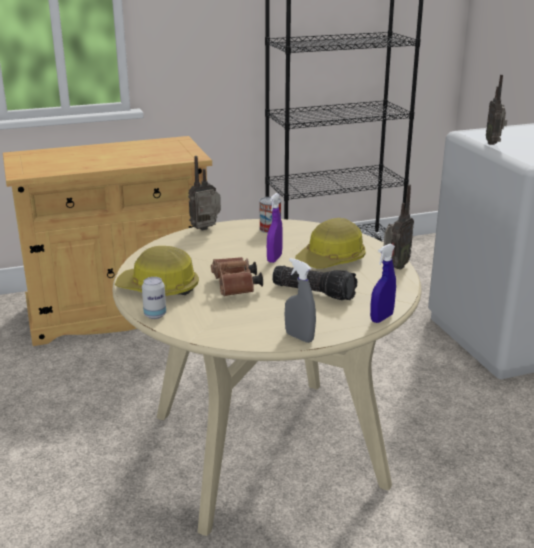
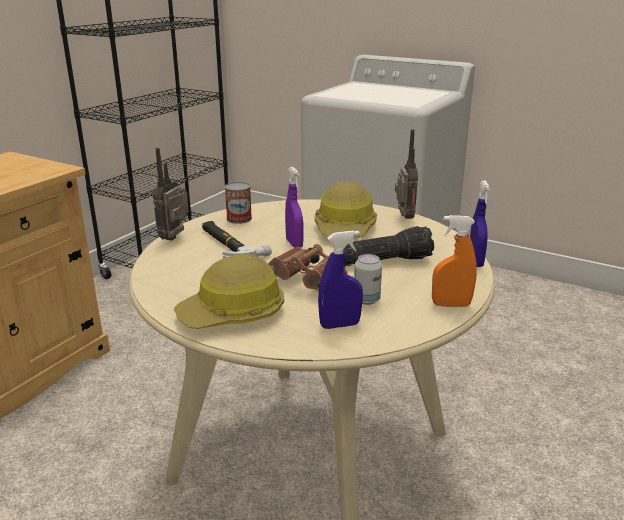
camera: 40 degrees left, 0 degrees up
(155, 315) = (282, 343): can -> can (366, 300)
(205, 319) = (340, 325): none -> blue spray bottle
(232, 244) = (229, 244): none -> hammer
(299, 337) = (451, 305): grey spray bottle -> orange spray bottle
(493, 143) = (358, 98): radio -> none

